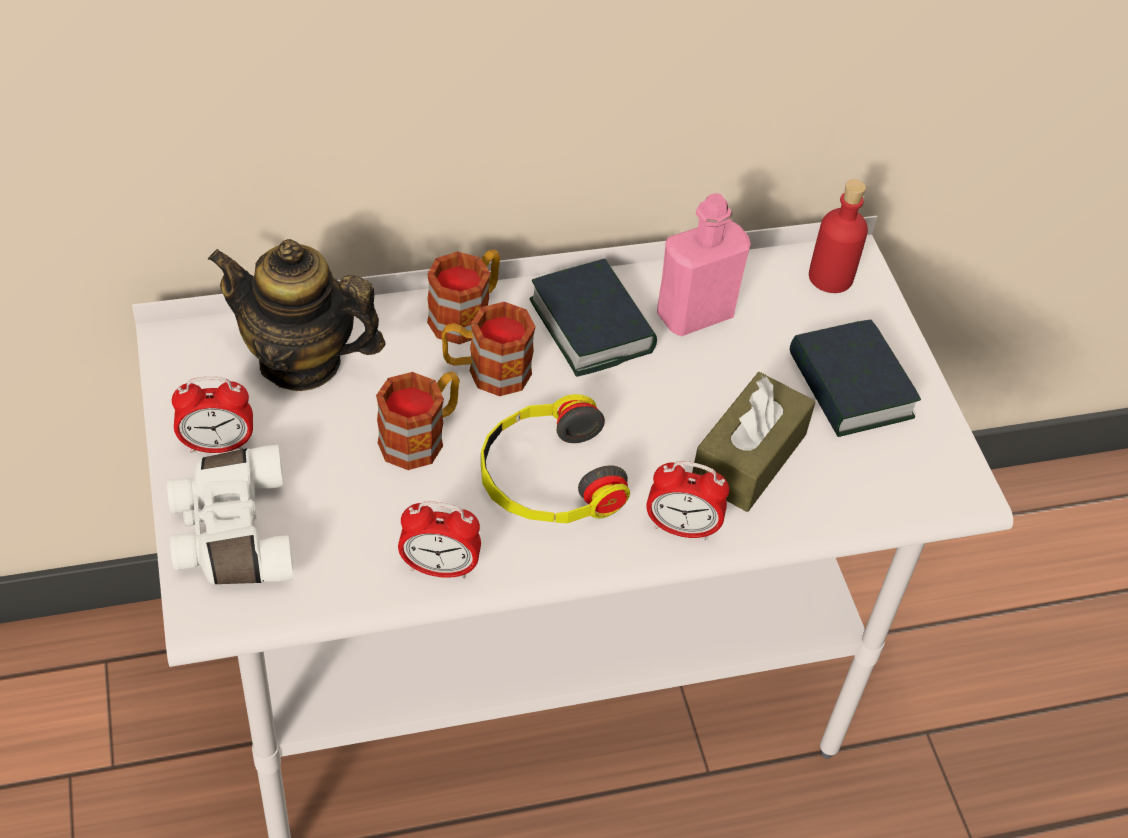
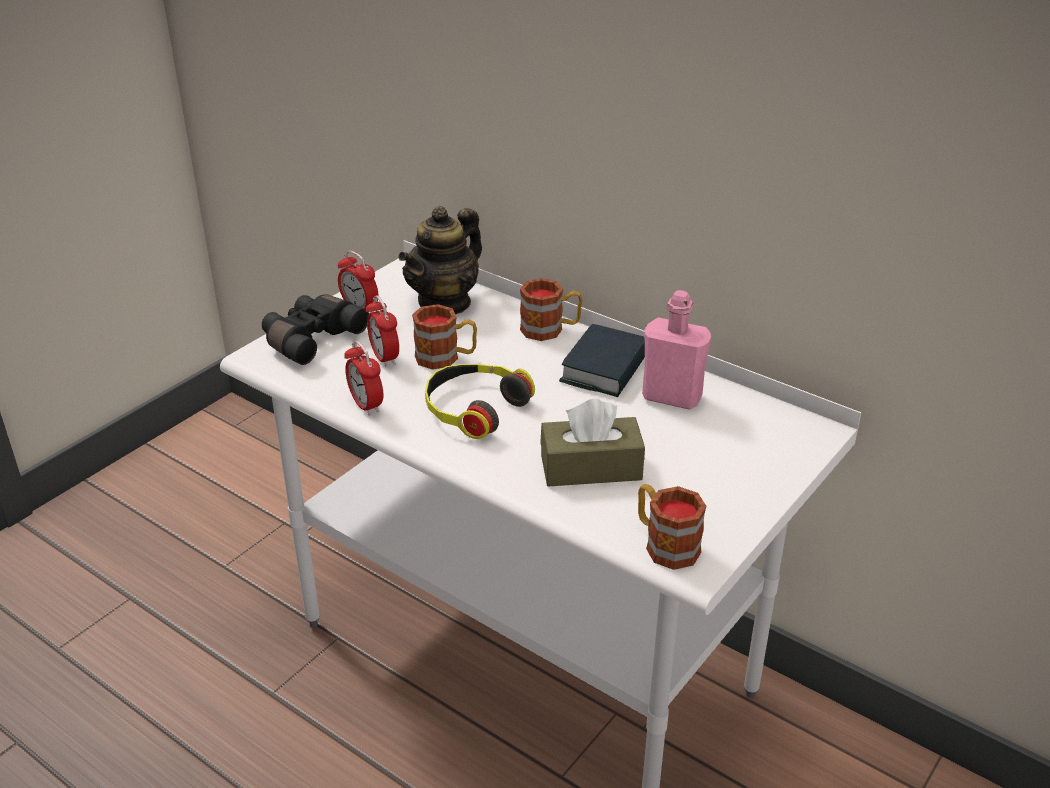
camera: 55 degrees right, 15 degrees down
(229, 533) = (311, 338): white binoculars -> black binoculars
(301, 361) = (445, 303): teapot -> teapot turned 120 degrees counterclockwise
(486, 371) = (519, 354): mug -> mug (664, 544)
(681, 528) = (501, 469): alarm clock -> alarm clock (384, 357)
(830, 277) = (789, 430): red bottle -> none
(849, 387) = (708, 479): book -> none

